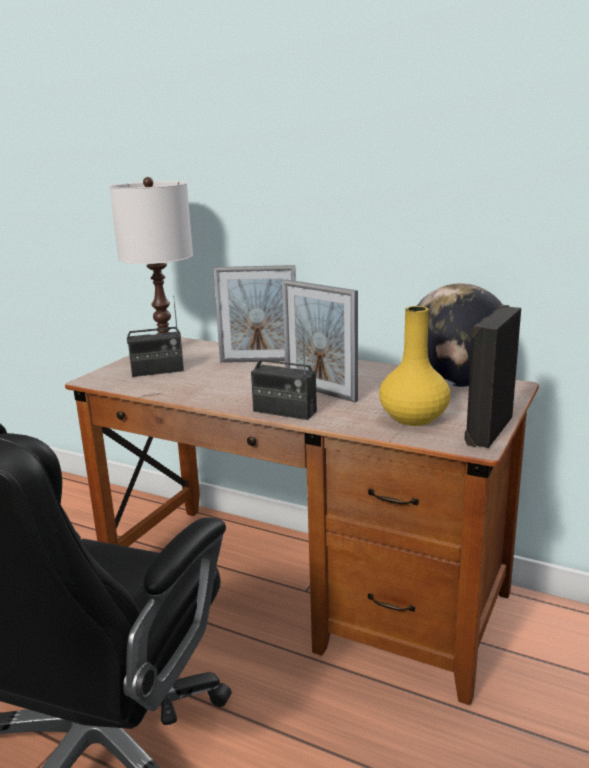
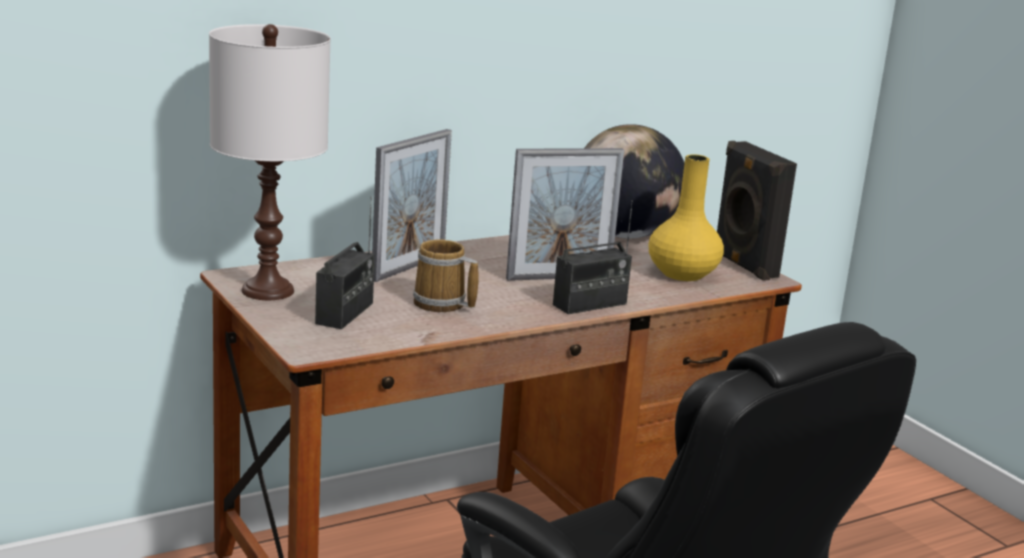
camera: 60 degrees left, 0 degrees up
(210, 382) = (441, 304): none -> mug

